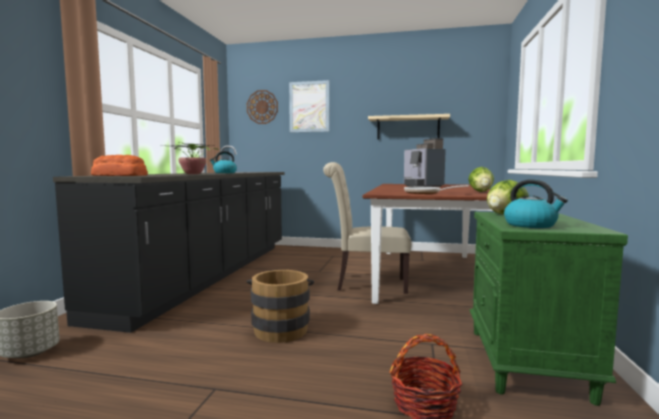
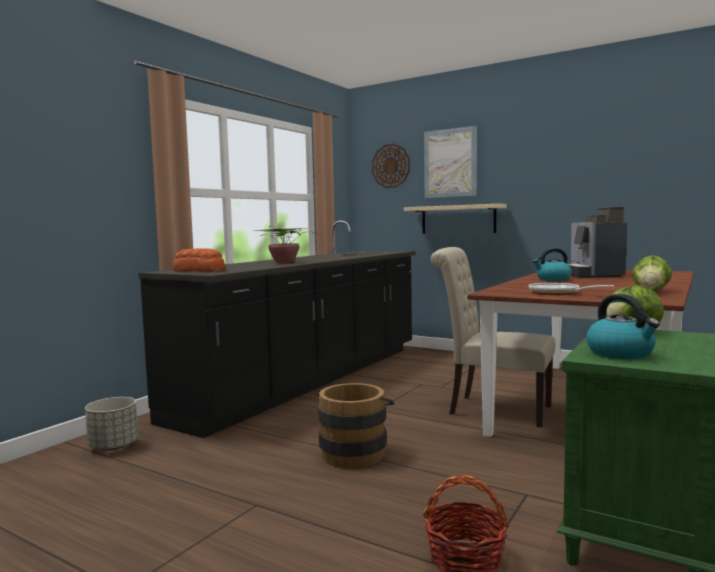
camera: 20 degrees right, 0 degrees up
(224, 173) = (328, 258): kettle -> kettle (553, 279)
(408, 128) = (589, 187): beige shelf -> beige shelf (458, 219)

